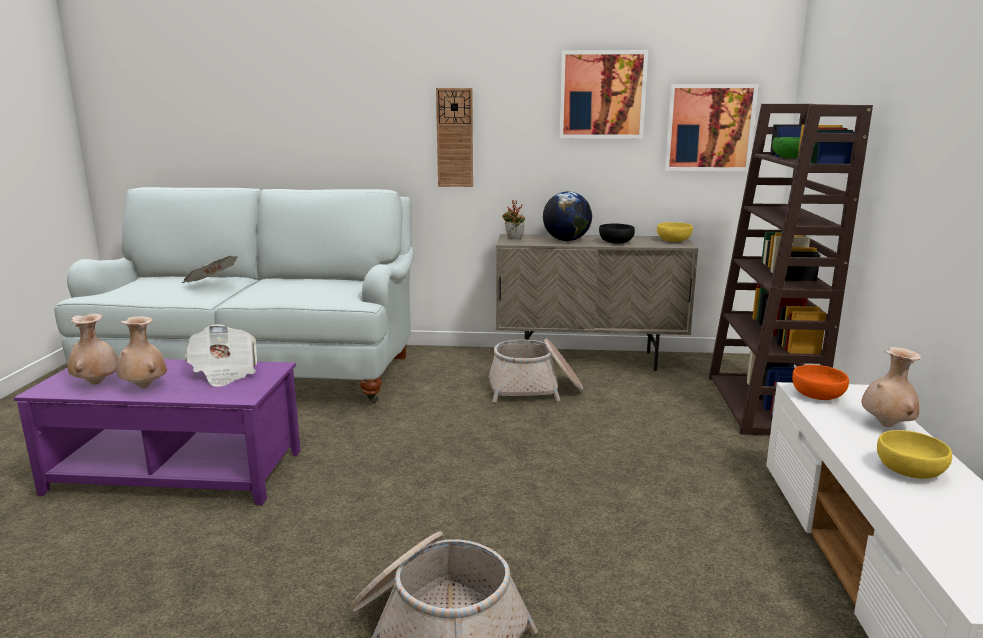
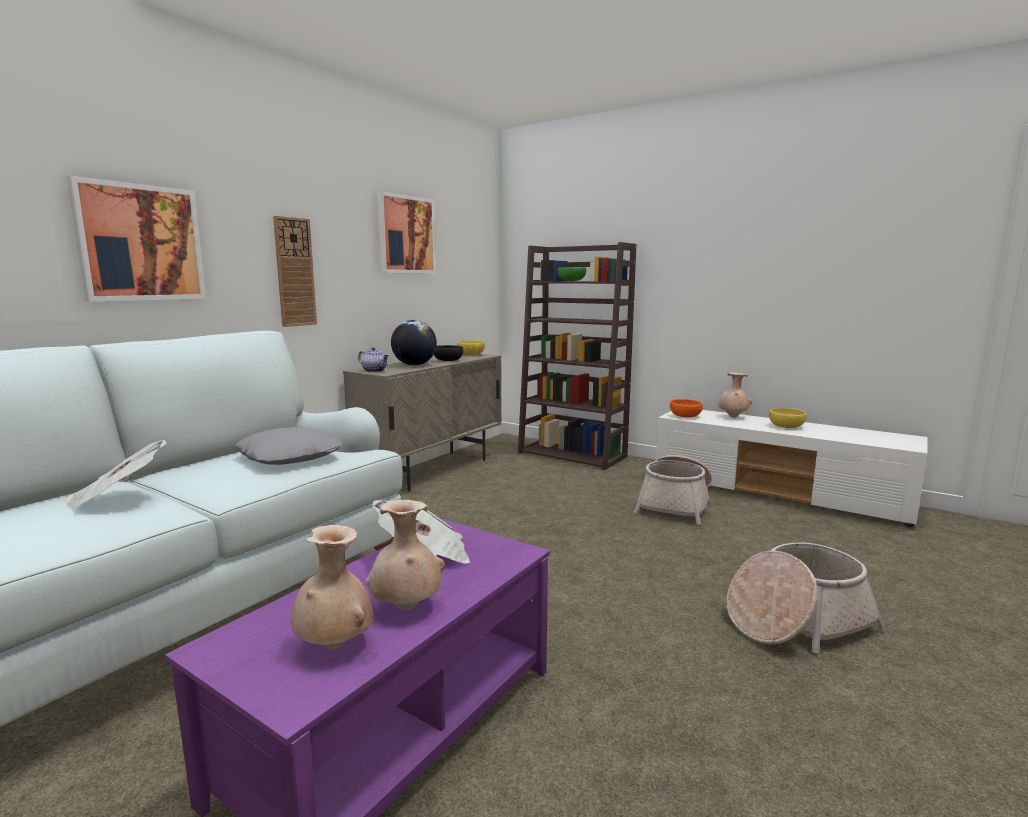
camera: 60 degrees left, 5 degrees down
(318, 290) = (290, 456): none -> grey pillow
(513, 239) = (374, 371): potted plant -> teapot
(534, 389) = (457, 499): basket -> basket (675, 505)
(709, 128) = (467, 265): picture -> picture (140, 243)

